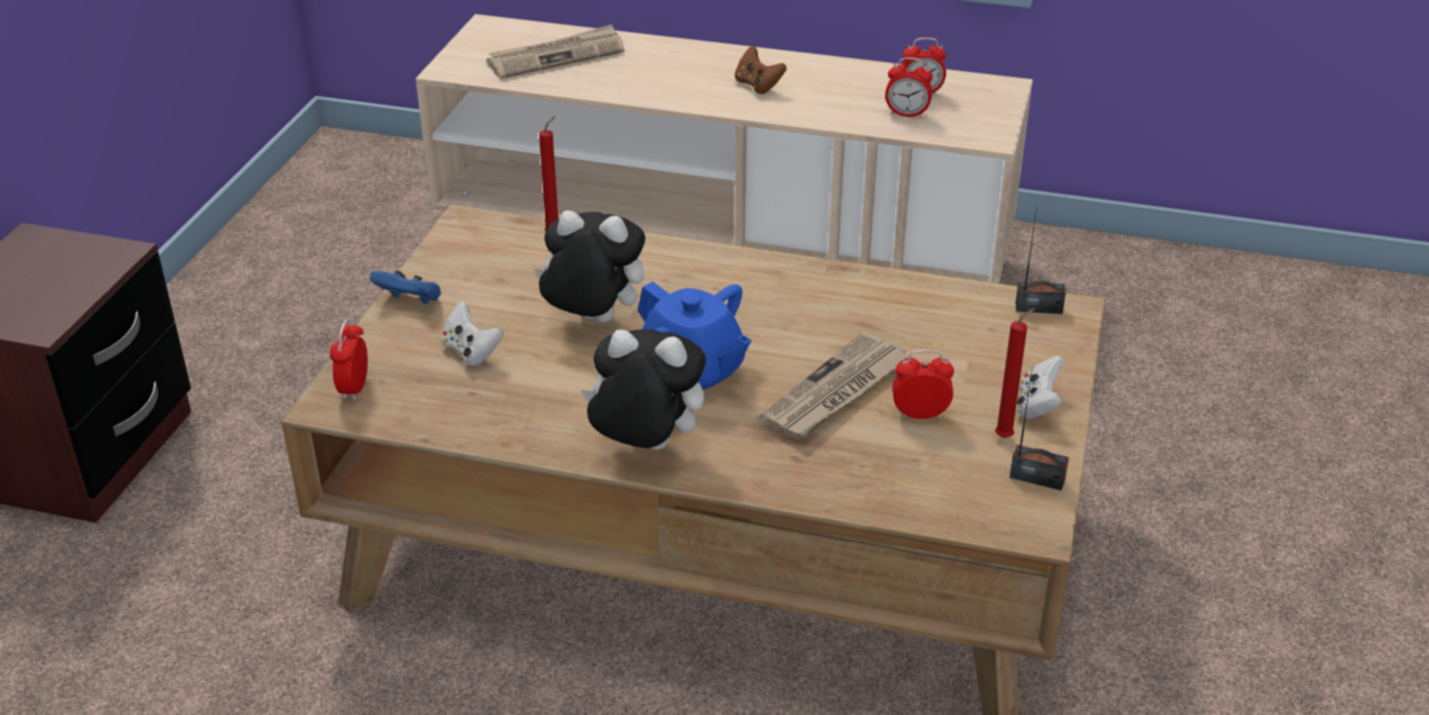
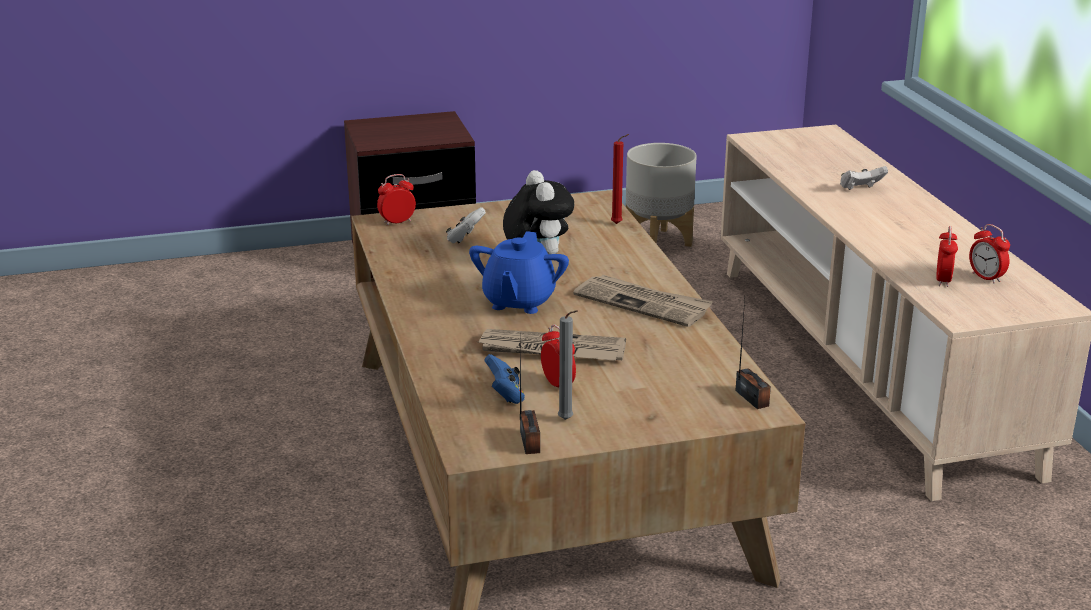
camera: 60 degrees right, 10 degrees down
(312, 257) = (657, 242): none -> grey planter
(410, 301) = (495, 210): blue game controller -> blue game controller (505, 395)
(556, 56) = (821, 159): newspaper -> newspaper (643, 303)
(644, 448) = (425, 309): plush toy -> none
(758, 85) = (893, 223): brown game controller -> none
(907, 114) = (943, 280): alarm clock -> alarm clock turned 150 degrees counterclockwise
(1006, 437) = (567, 420): red candle -> grey candle
(1037, 406) = (619, 424): white game controller -> white game controller (860, 189)

